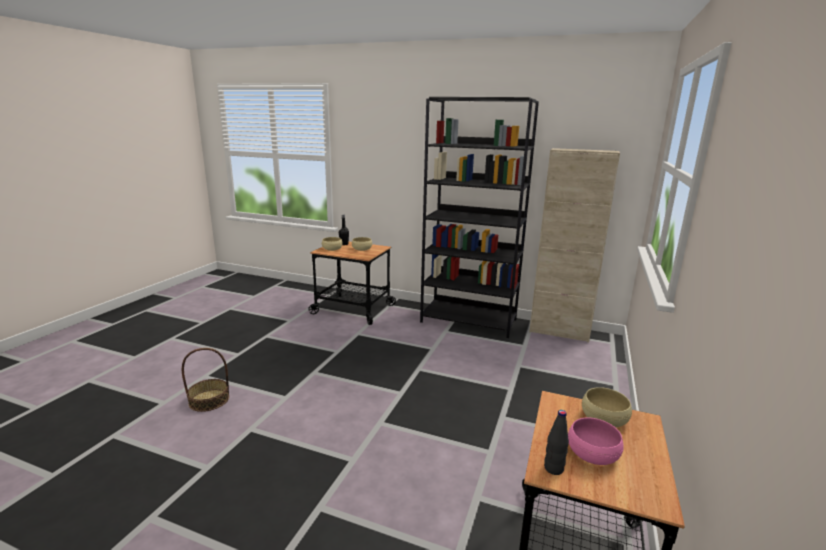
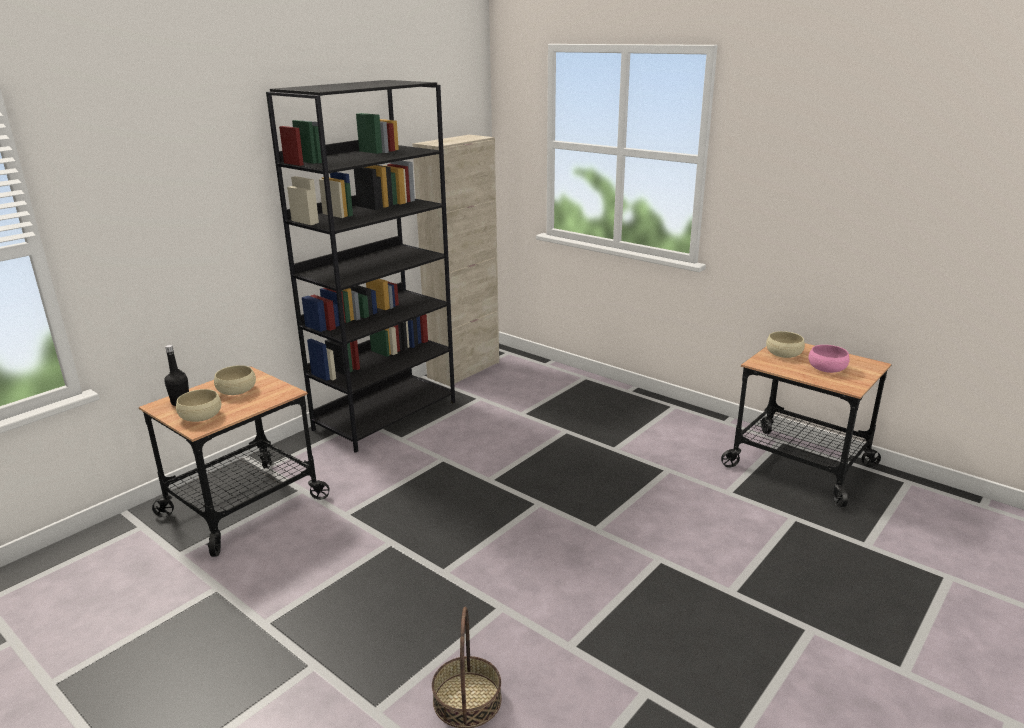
camera: 70 degrees left, 5 degrees up
(553, 469) = (846, 384): black bottle -> none

